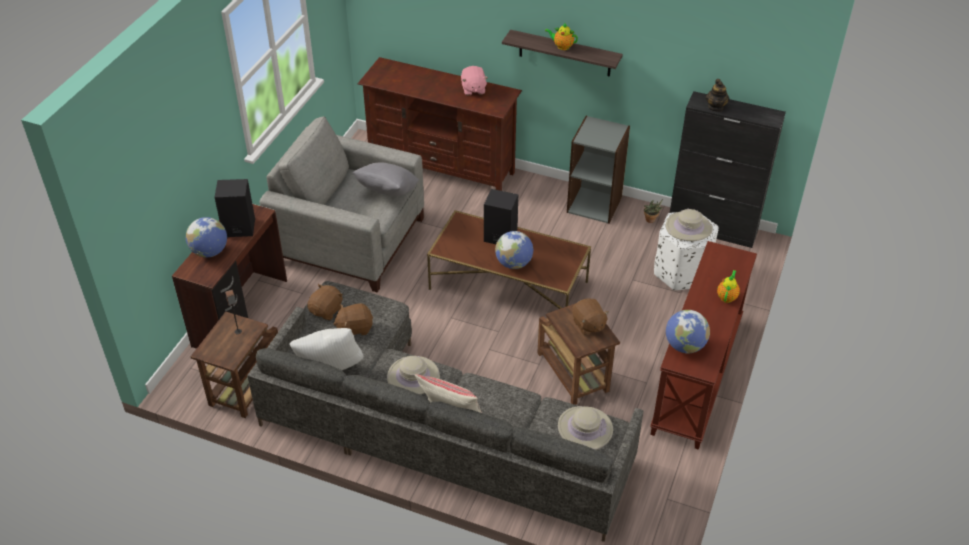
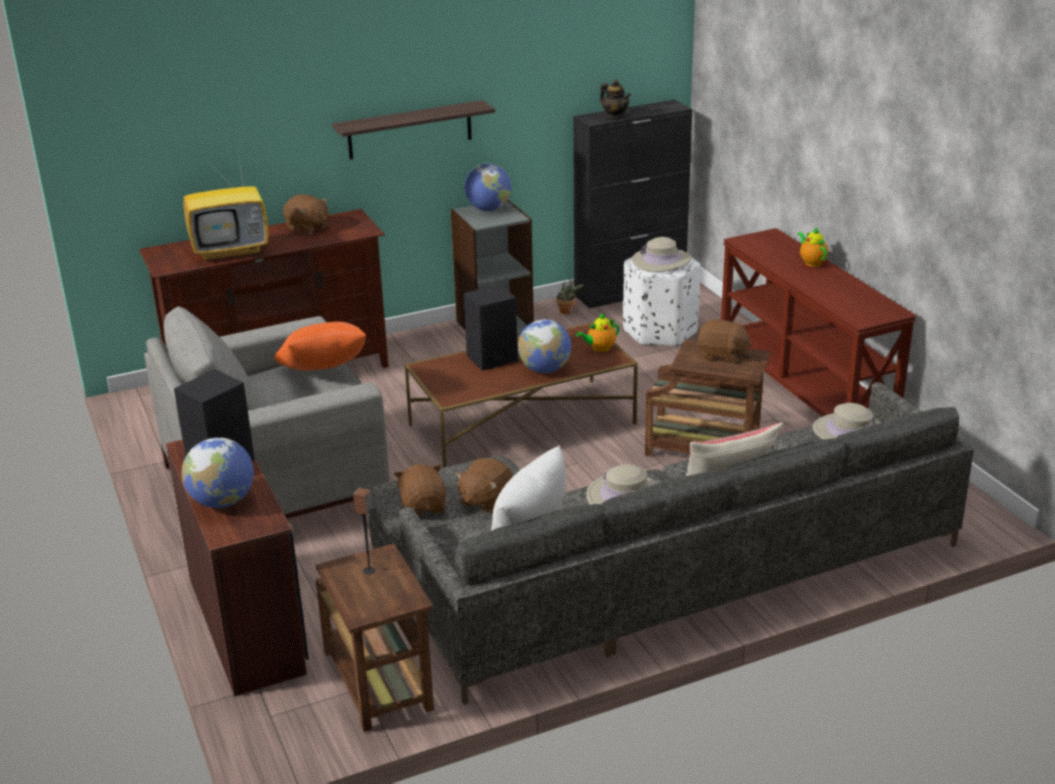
camera: 45 degrees left, 15 degrees down
(387, 193) = (323, 372): grey pillow -> orange pillow
(414, 85) = (232, 251): none -> television
(473, 89) = (307, 227): pink plush toy -> brown plush toy
(562, 46) = (413, 115): teapot -> teapot (599, 348)
(684, 346) = (847, 307): globe -> globe (488, 209)

